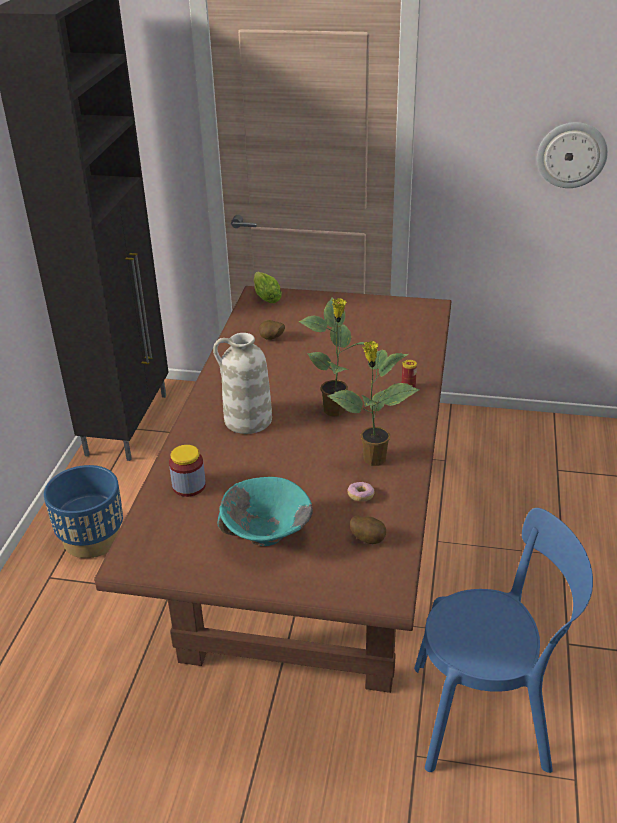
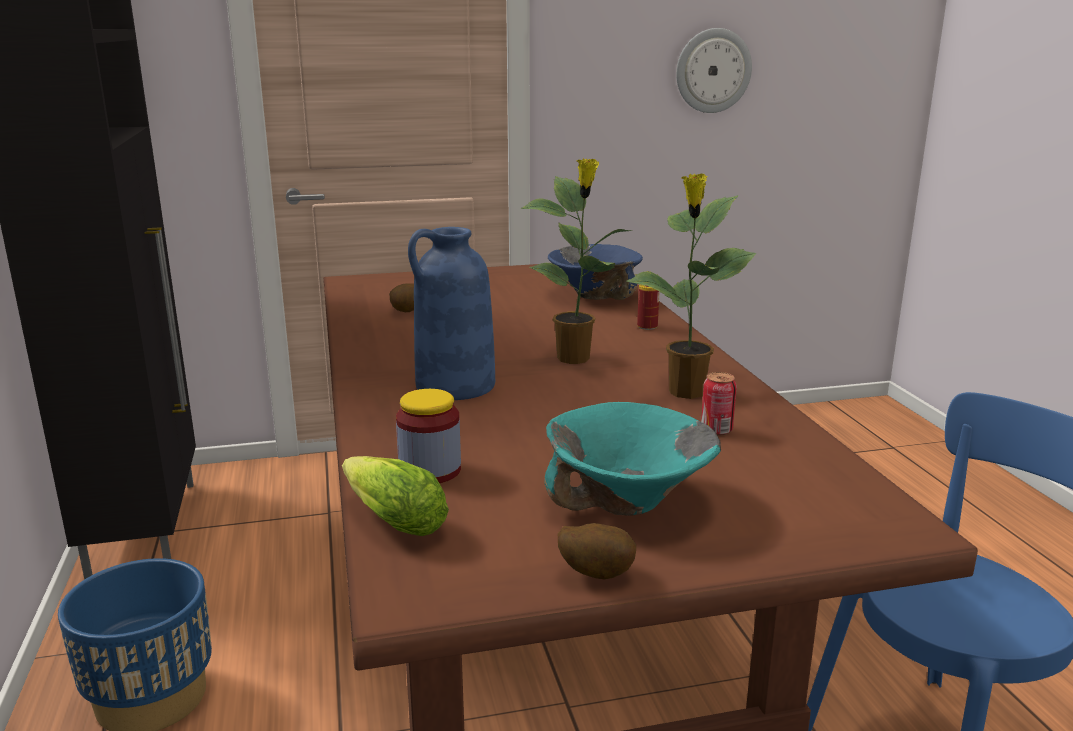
camera: 25 degrees left, 15 degrees down
(247, 420) = (455, 386): white vase -> blue vase
(265, 296) = (362, 281): lettuce -> lettuce (390, 519)
(360, 496) = (716, 430): donut -> can
(368, 539) = (788, 472): potato -> potato (595, 574)
(403, 344) = (594, 295): none -> blue bowl

